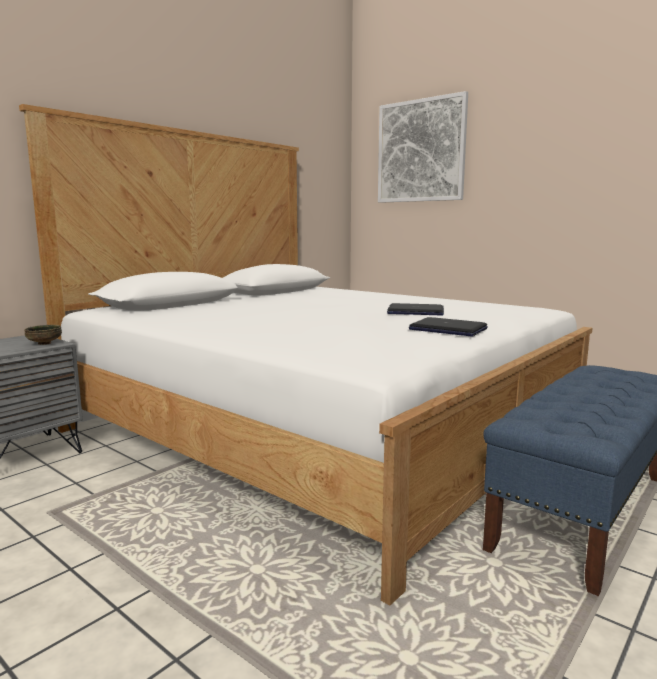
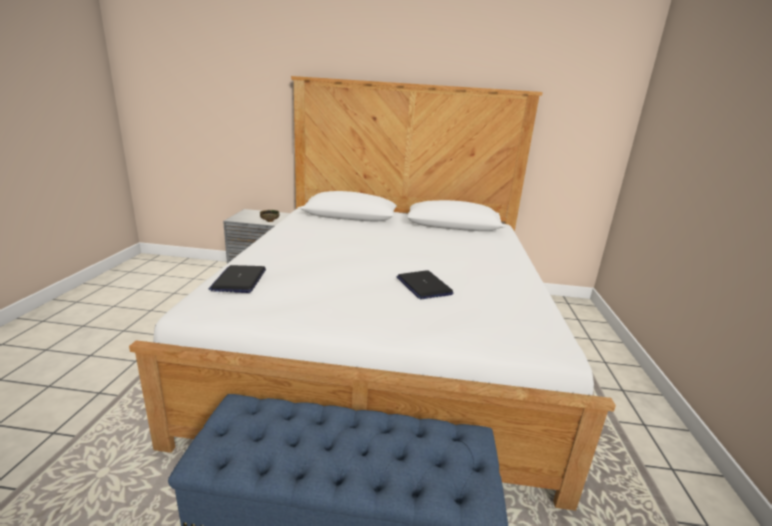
camera: 55 degrees right, 10 degrees up
(421, 151) = (694, 99): picture -> none
(447, 329) = (342, 310): laptop -> laptop (239, 280)

